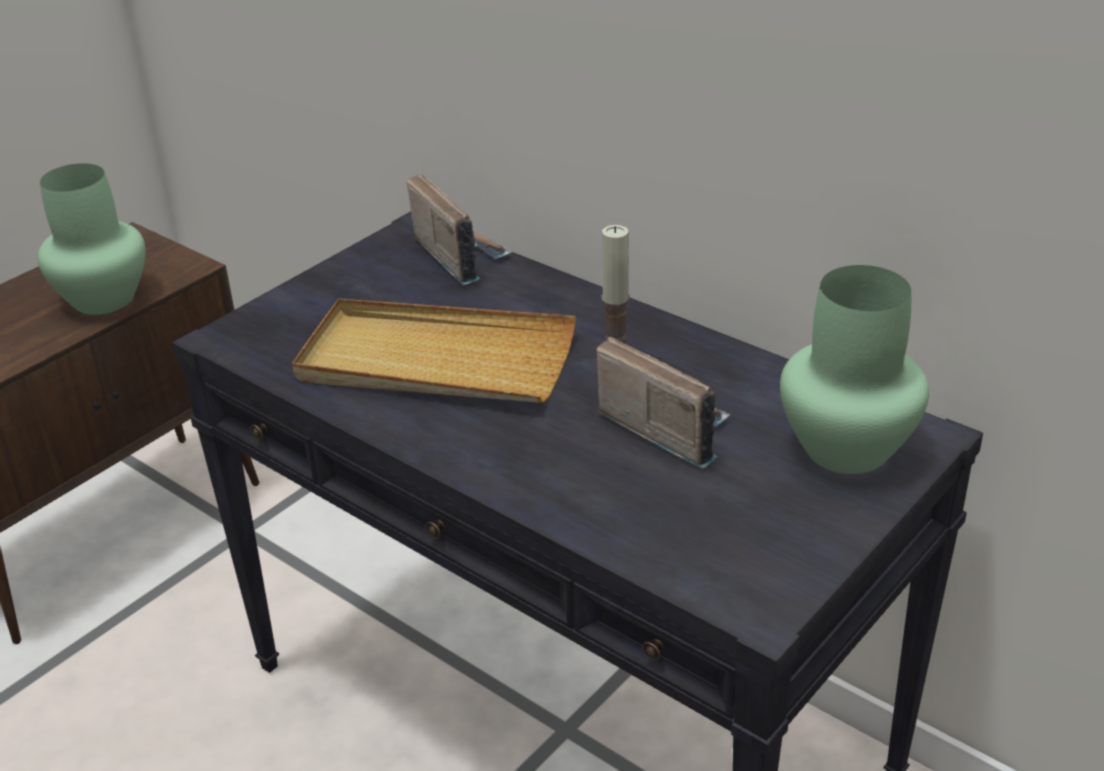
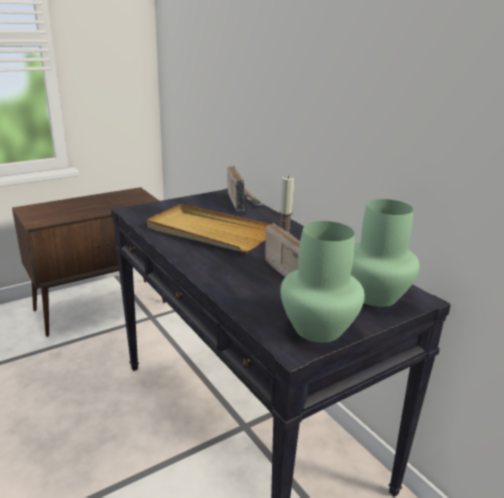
camera: 15 degrees right, 10 degrees down
(103, 300) = (113, 206): green vase -> green vase (317, 329)

